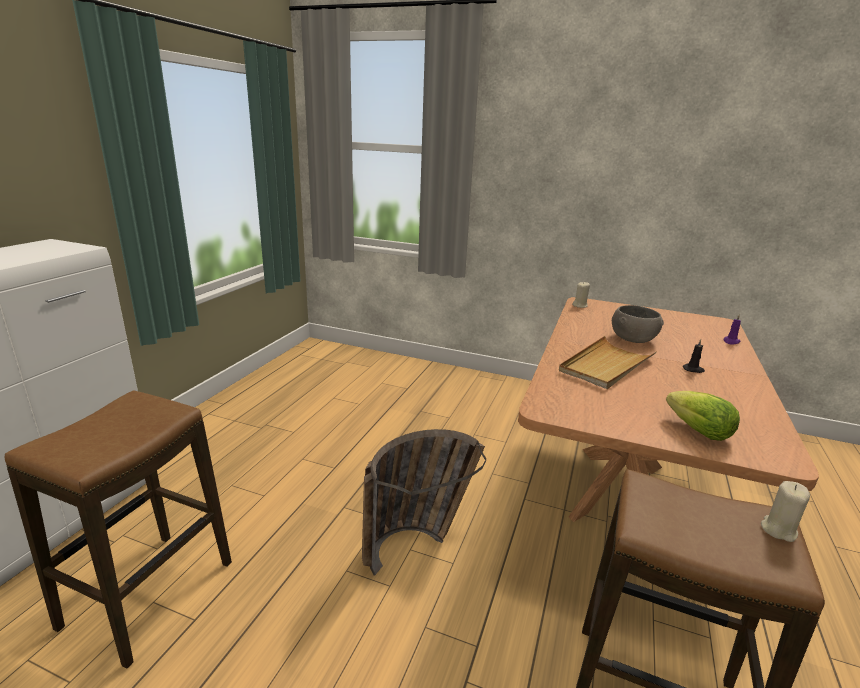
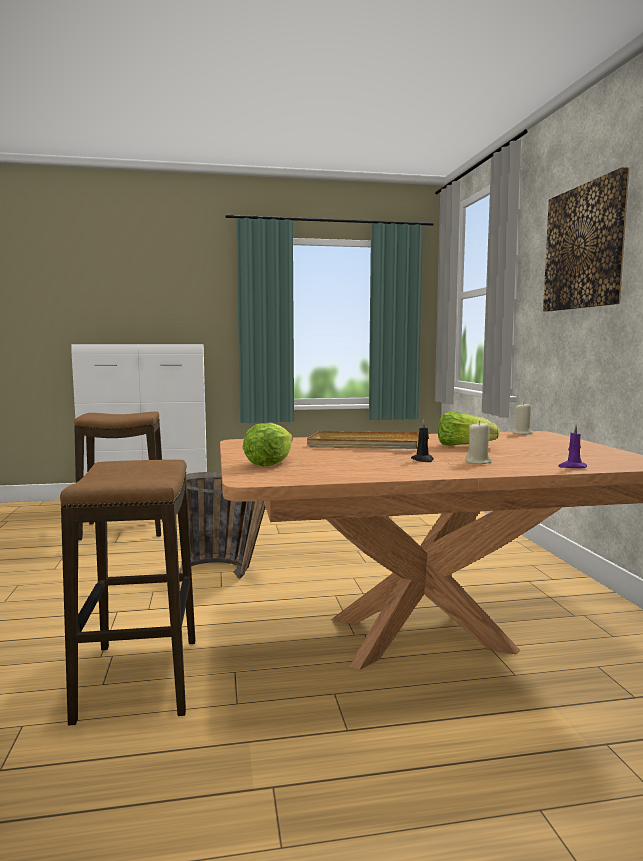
camera: 60 degrees right, 15 degrees down
(564, 137) = (584, 247): none -> picture
(632, 339) = (463, 446): grey bowl -> lettuce
(778, 529) = (135, 481): beige candle -> beige candle (478, 462)

